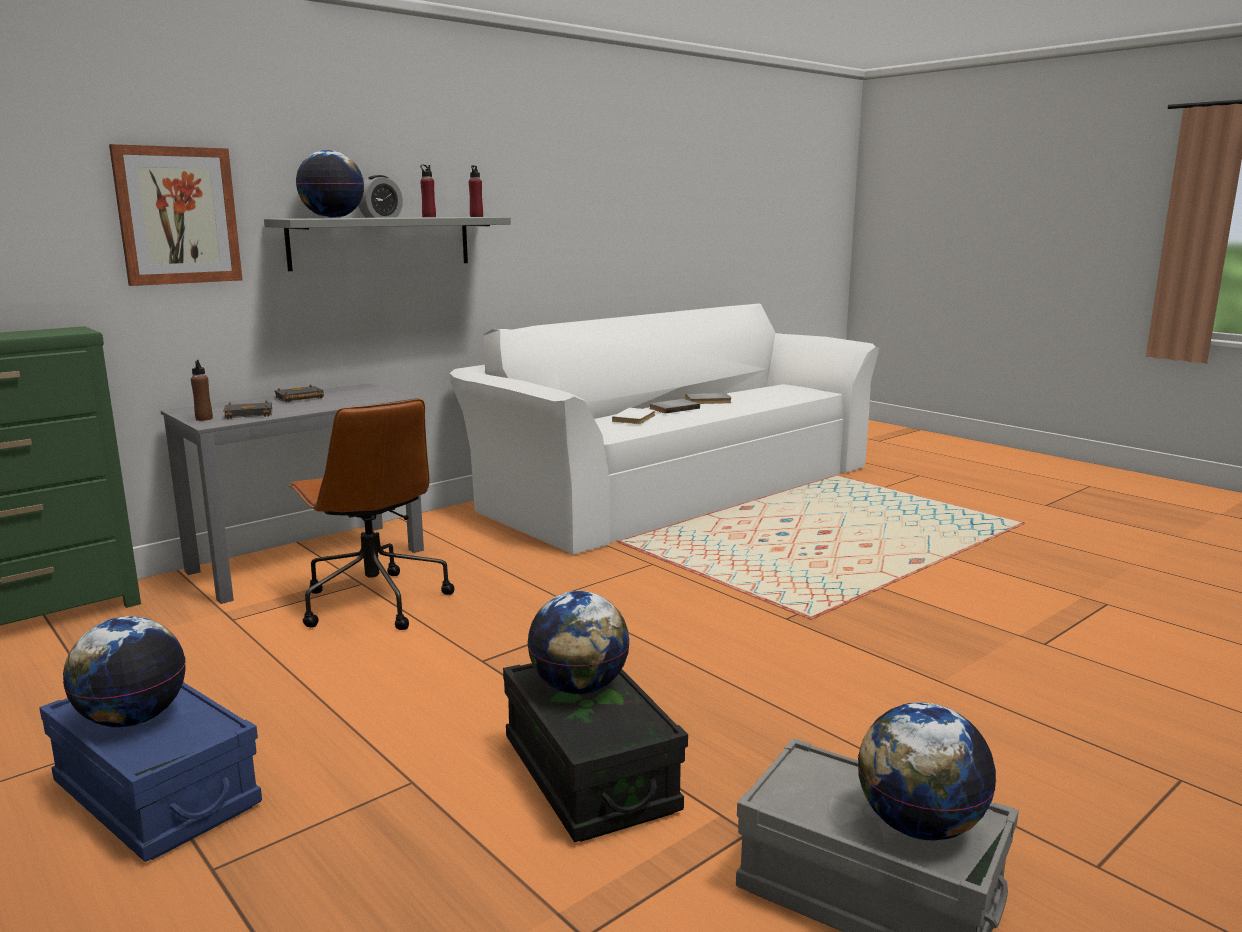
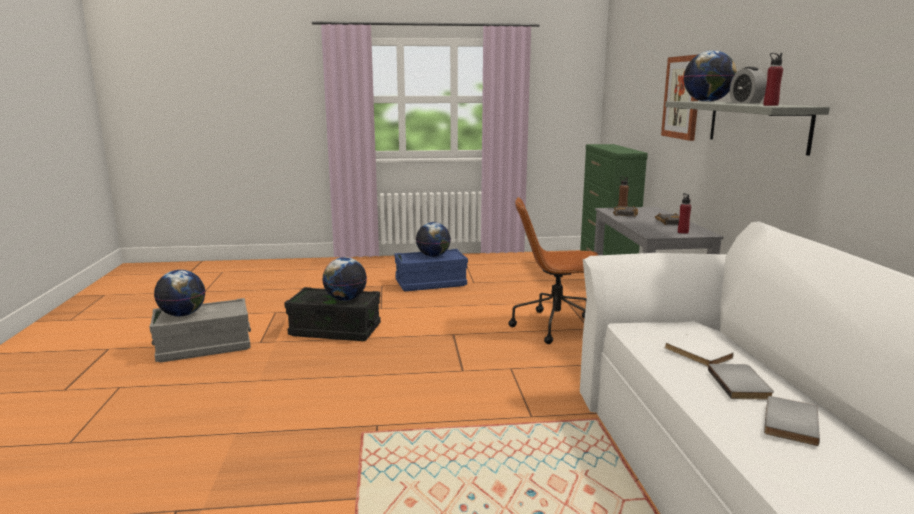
camera: 125 degrees right, 0 degrees up
(429, 217) = (756, 104): red bottle -> red bottle (683, 232)

